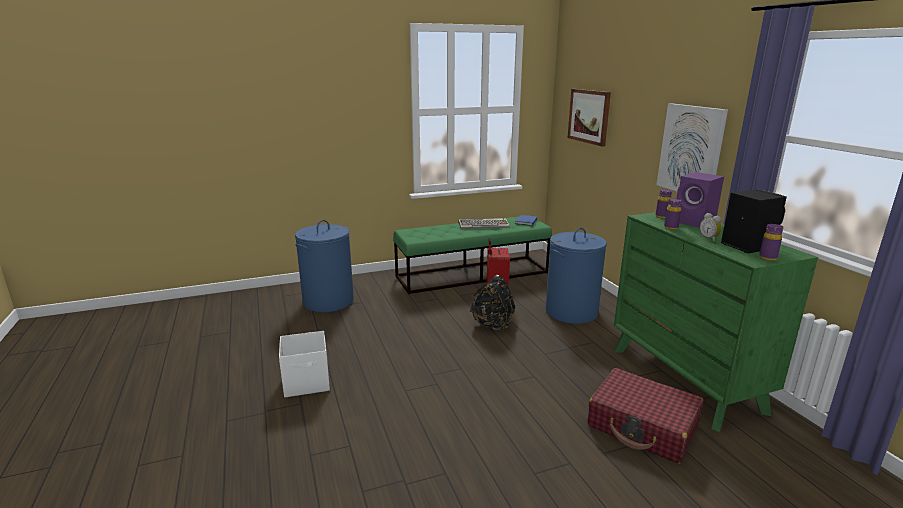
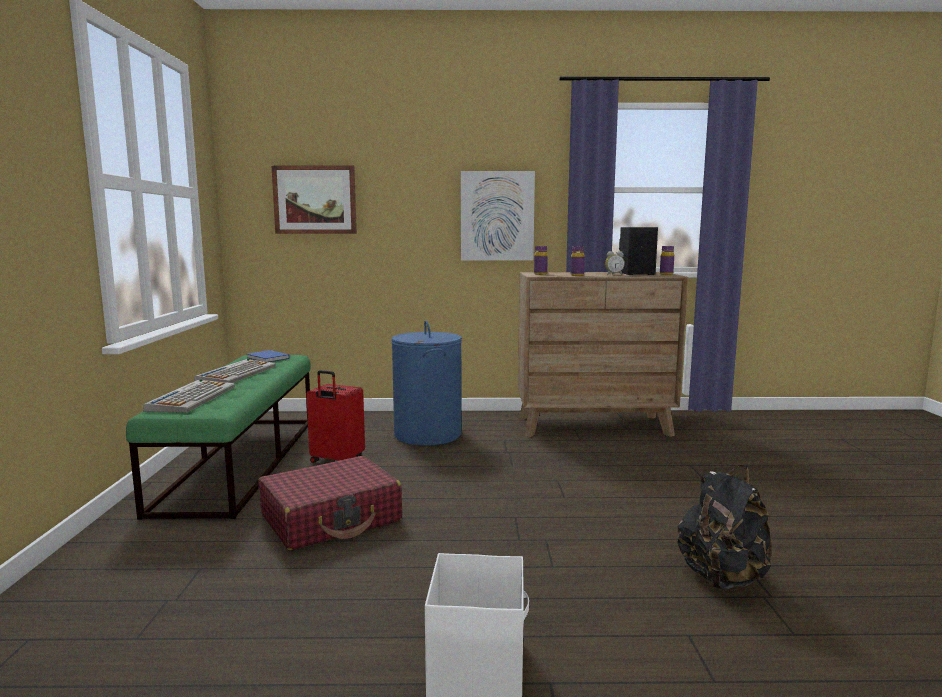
camera: 70 degrees left, 10 degrees down
(328, 301) = (133, 610): blue laundry basket -> none
(430, 230) = (192, 398): none -> keyboard
(492, 324) = (415, 477): black backpack -> black backpack (722, 578)
(642, 426) = (663, 456): red suitcase -> red suitcase (332, 519)
(685, 379) = (593, 426): green dresser -> brown dresser
(695, 222) = (564, 273): purple speaker -> none

